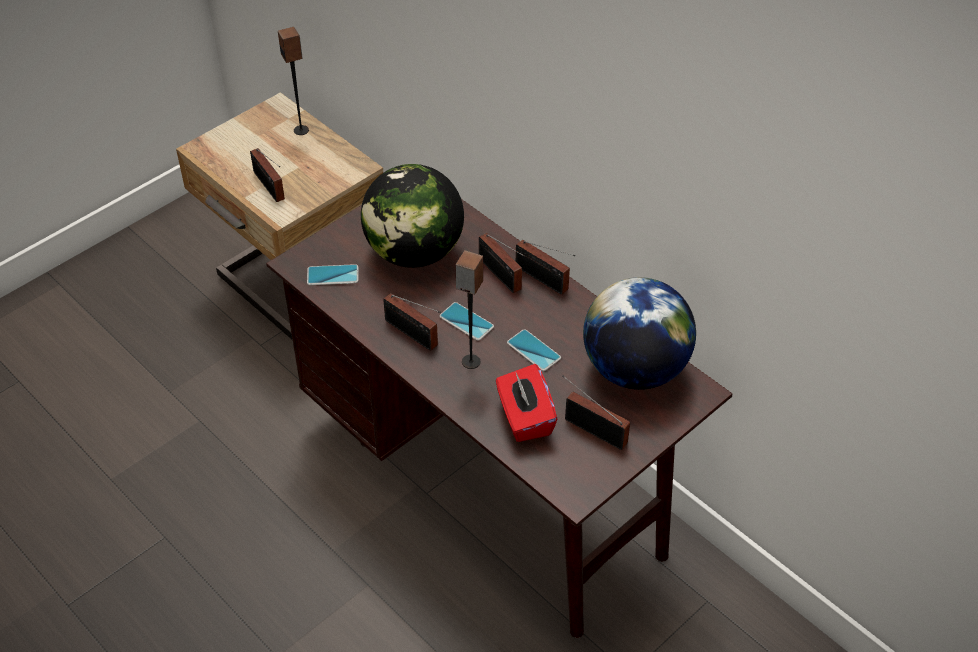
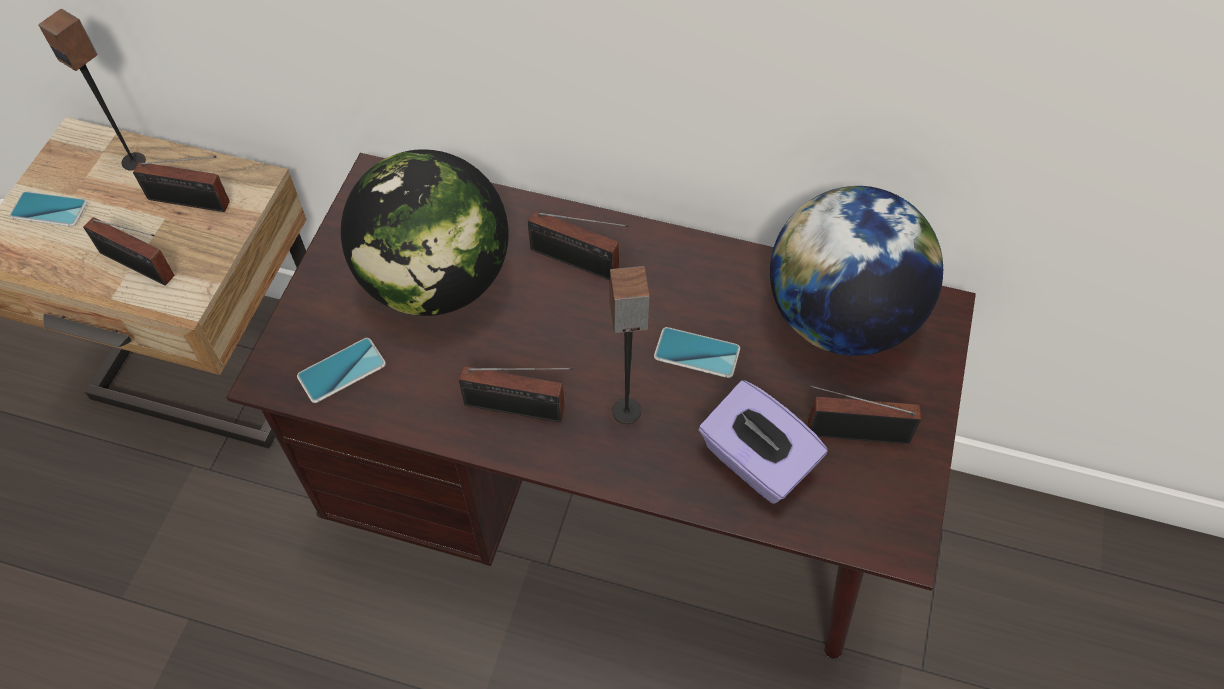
camera: 30 degrees left, 10 degrees up
(466, 322) = (579, 353): phone -> phone (49, 210)
(524, 418) = (756, 461): red tissue box -> purple tissue box
(544, 280) = (637, 243): radio -> radio (193, 202)

